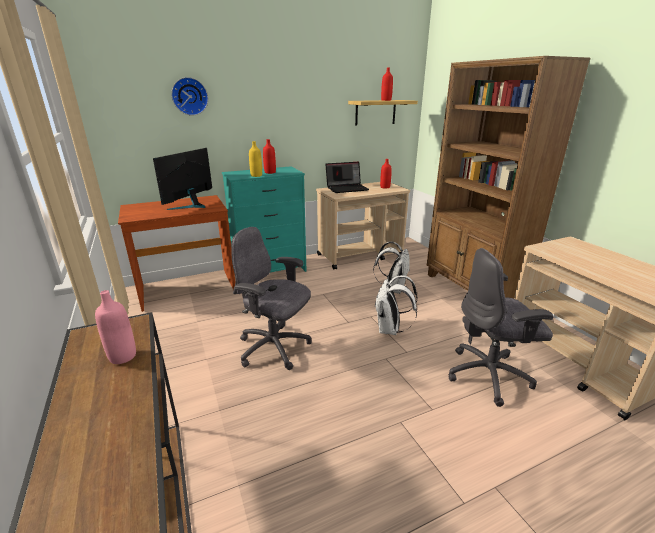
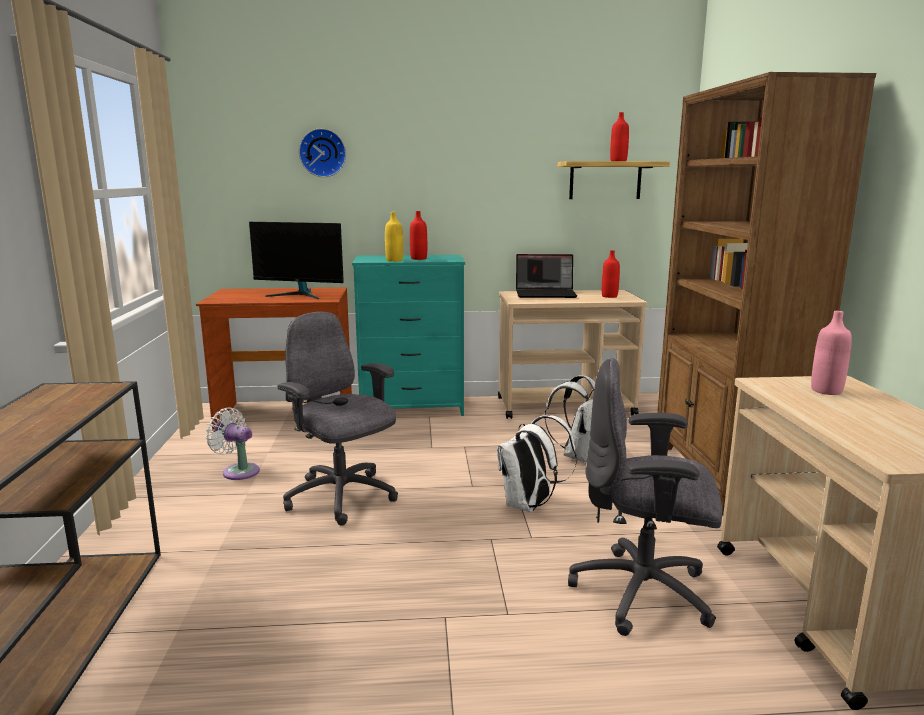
camera: 20 degrees right, 10 degrees down
(122, 356) = (64, 409): pink bottle -> pink bottle (826, 391)
(186, 342) = (238, 471): none -> white fan
(191, 205) = (300, 294): monitor -> monitor turned 120 degrees counterclockwise

